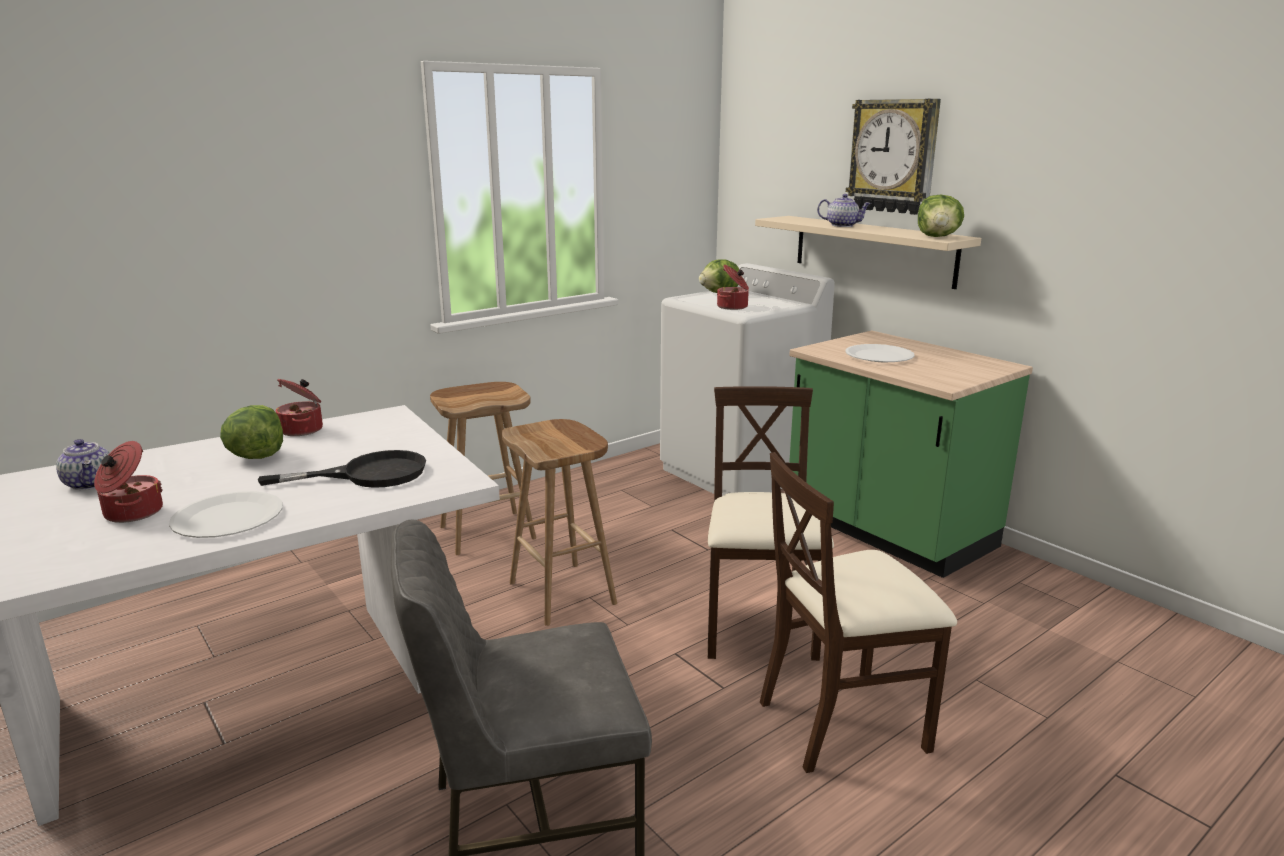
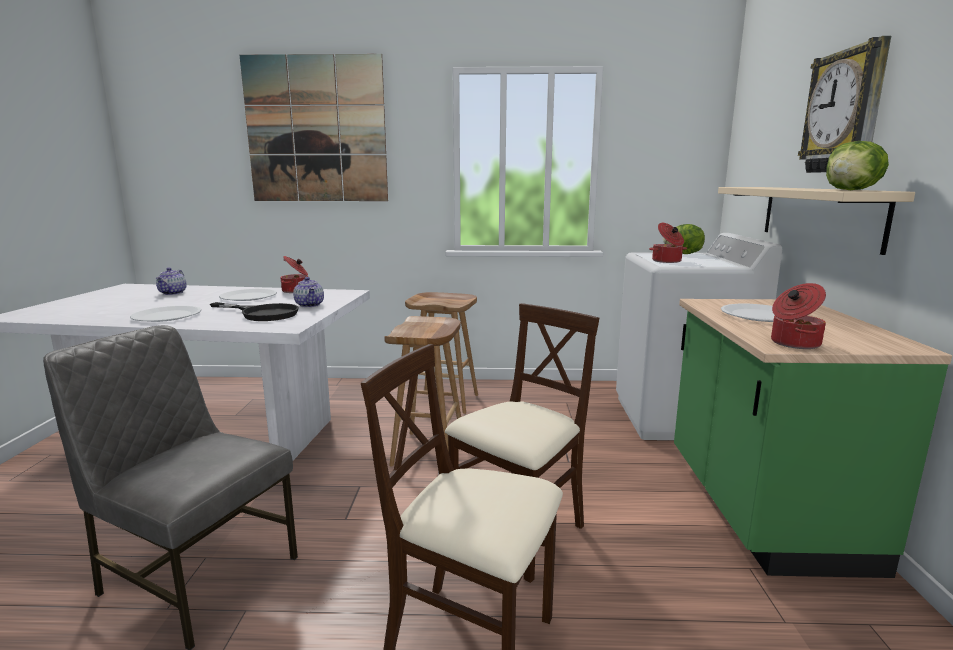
camera: 40 degrees right, 5 degrees down
(132, 513) = (150, 306): cooking pot -> cooking pot (793, 343)
(214, 157) = (316, 130): none -> picture
(256, 456) = (248, 297): lettuce -> white plate
(842, 225) = (782, 188): teapot -> teapot (310, 305)

